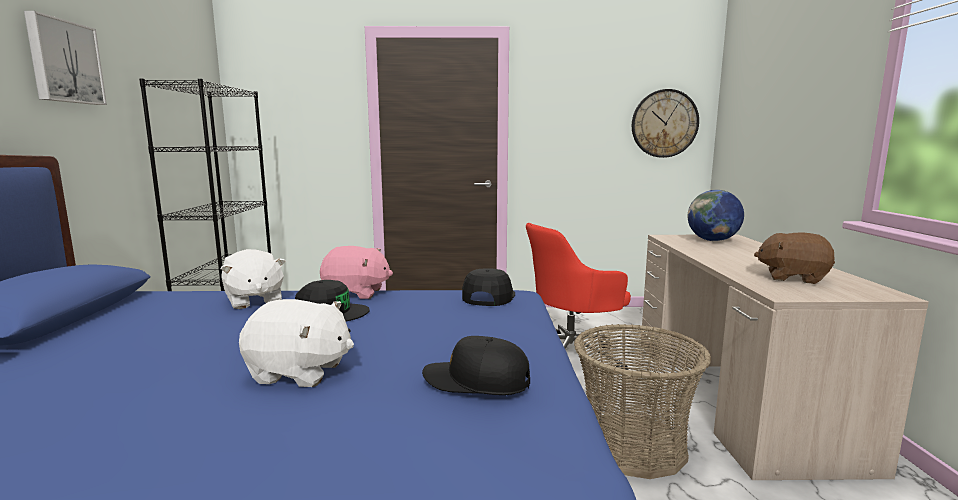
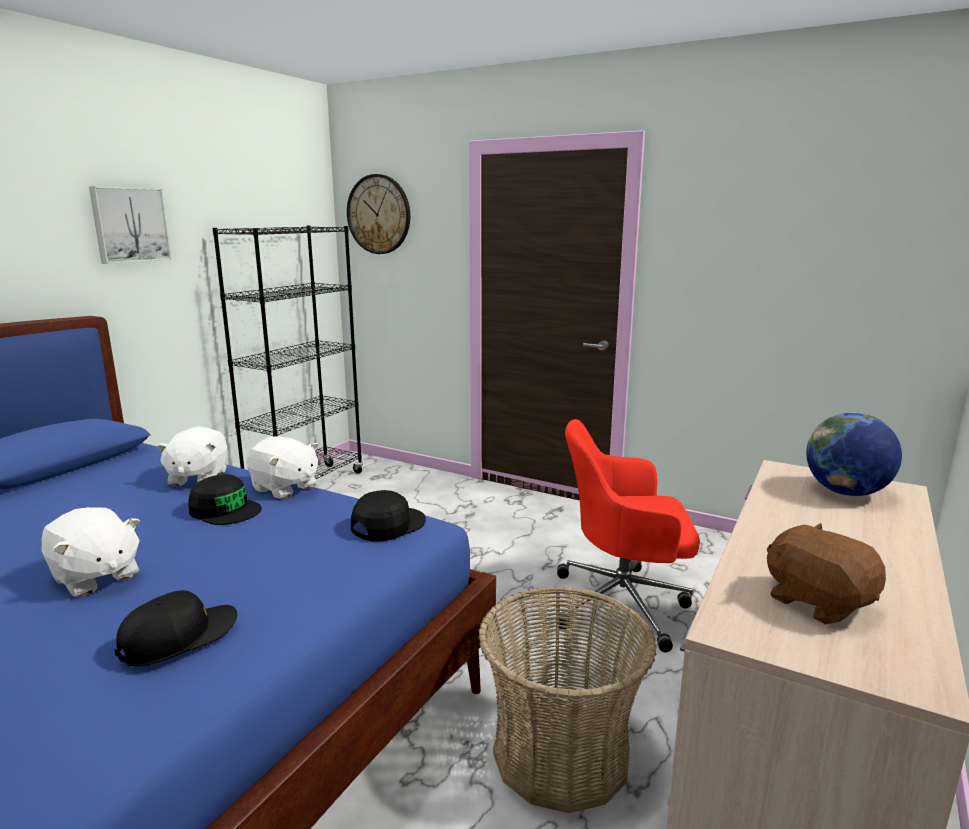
camera: 30 degrees right, 5 degrees up
(356, 293) = (284, 488): pink plush toy -> white plush toy
(476, 381) = (179, 637): black cap -> black cap turned 90 degrees clockwise
(664, 123) = (885, 276): wall clock -> wall clock (379, 214)

